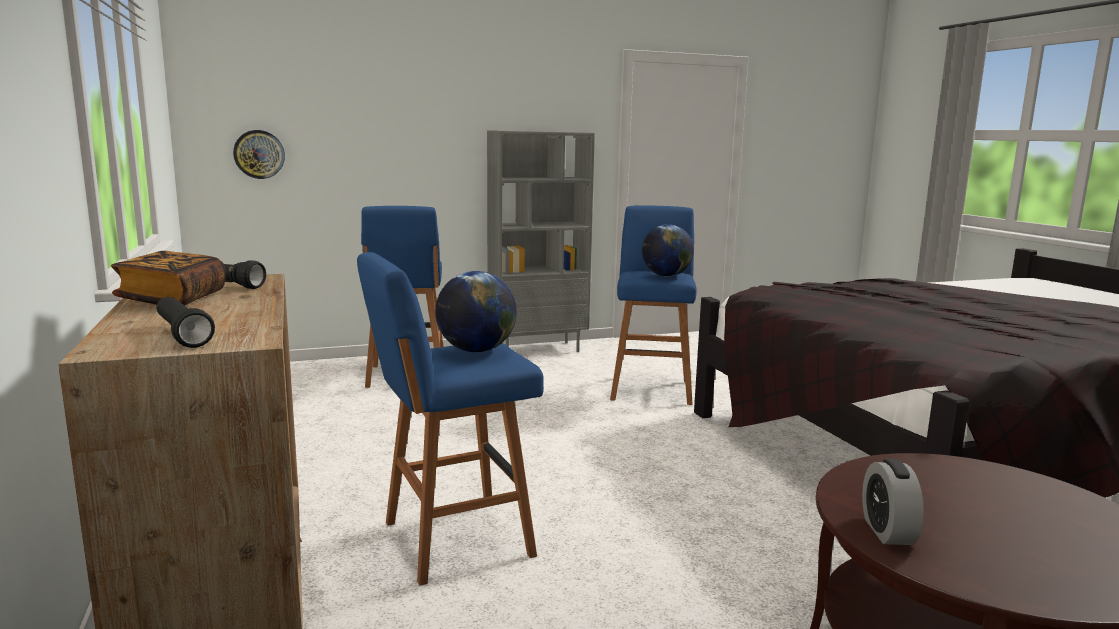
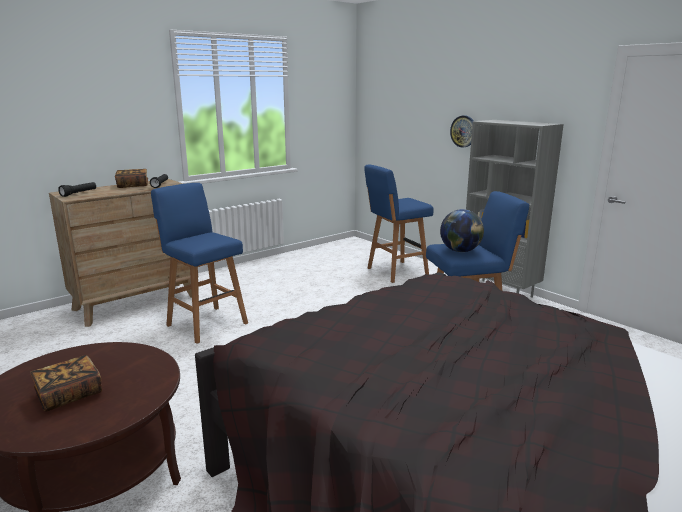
camera: 70 degrees right, 5 degrees up
(259, 154) = (383, 128): wall clock -> wall clock (463, 131)
(476, 350) = (209, 238): globe -> none
(887, 531) = (68, 358): alarm clock -> none
(1016, 526) = (69, 394): none -> book

